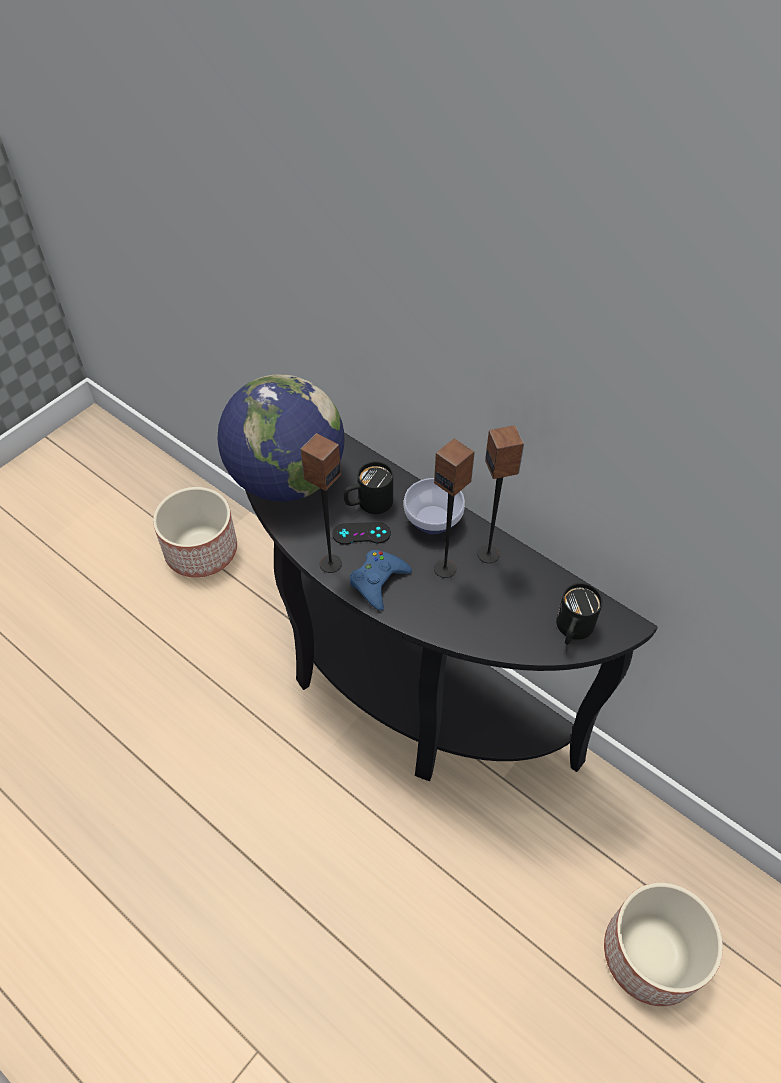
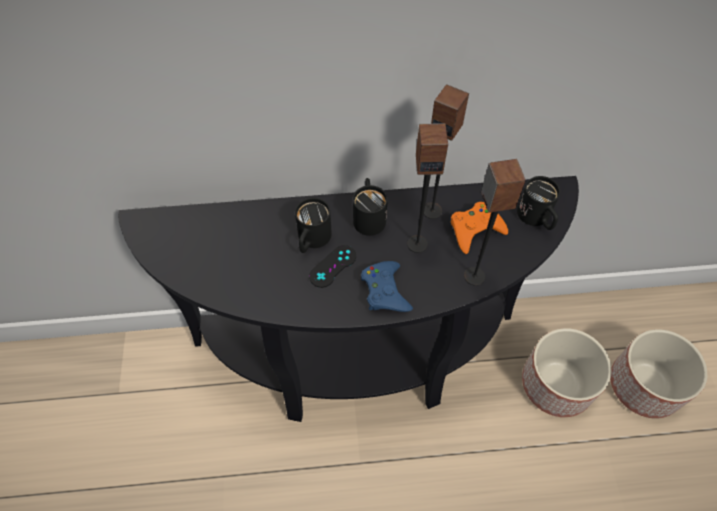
camera: 45 degrees left, 5 degrees up
(201, 550) = (116, 390): planter -> planter (555, 383)
(287, 480) = (229, 271): globe -> none
(330, 563) = (336, 307): speaker -> speaker (474, 276)
(432, 519) = (368, 215): bowl -> black mug
(506, 596) = (475, 230): none -> orange game controller

